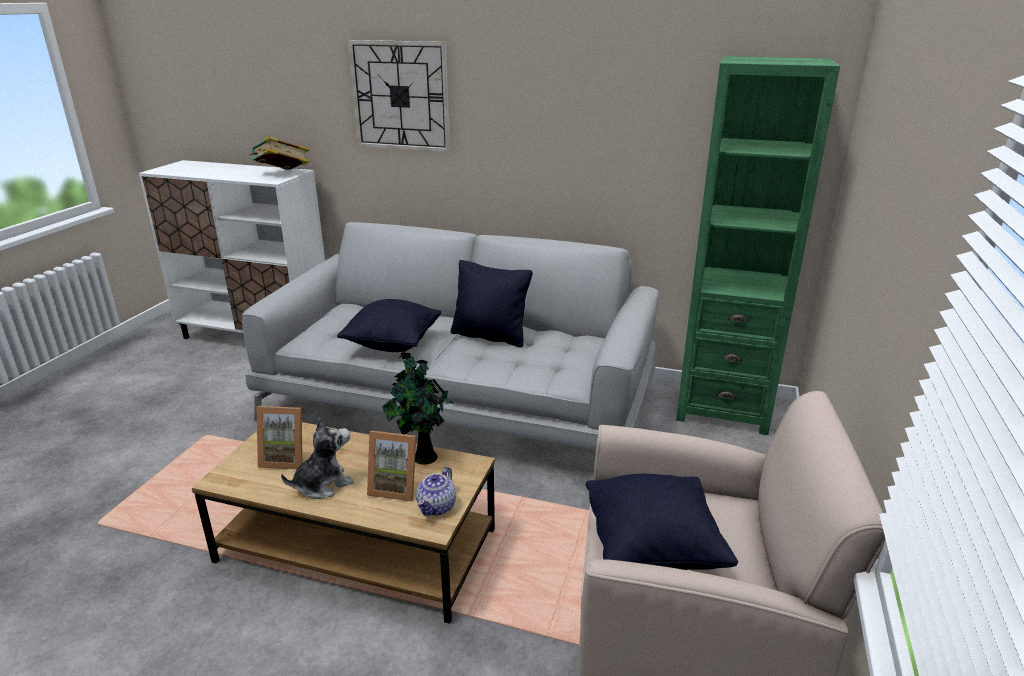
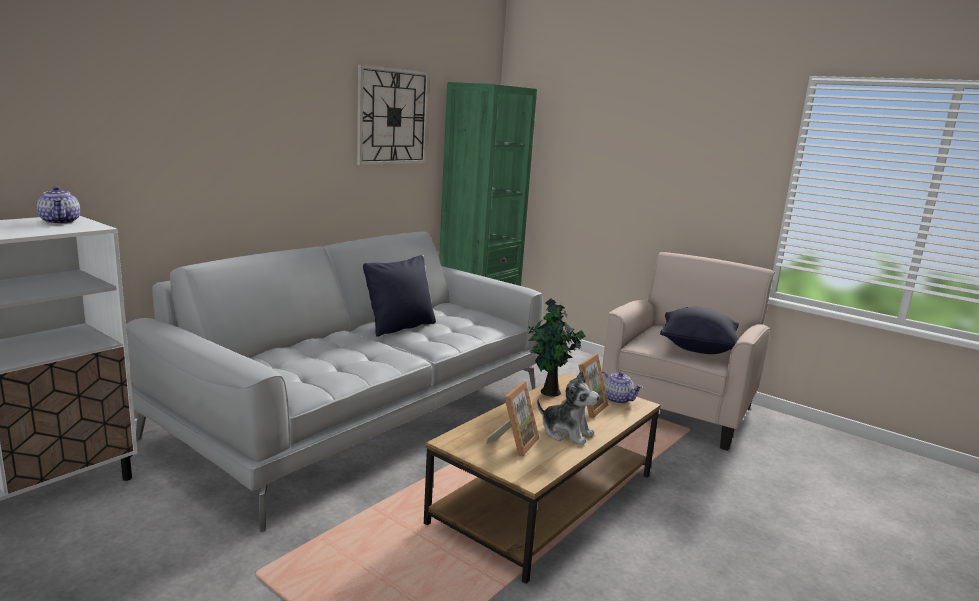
camera: 70 degrees left, 10 degrees down
(282, 174) = (61, 222): book -> teapot
(323, 484) = (566, 433): plush toy -> plush toy turned 135 degrees clockwise
(393, 344) = (367, 358): black pillow -> none
(400, 96) = (203, 110): wall clock -> wall clock (392, 117)

